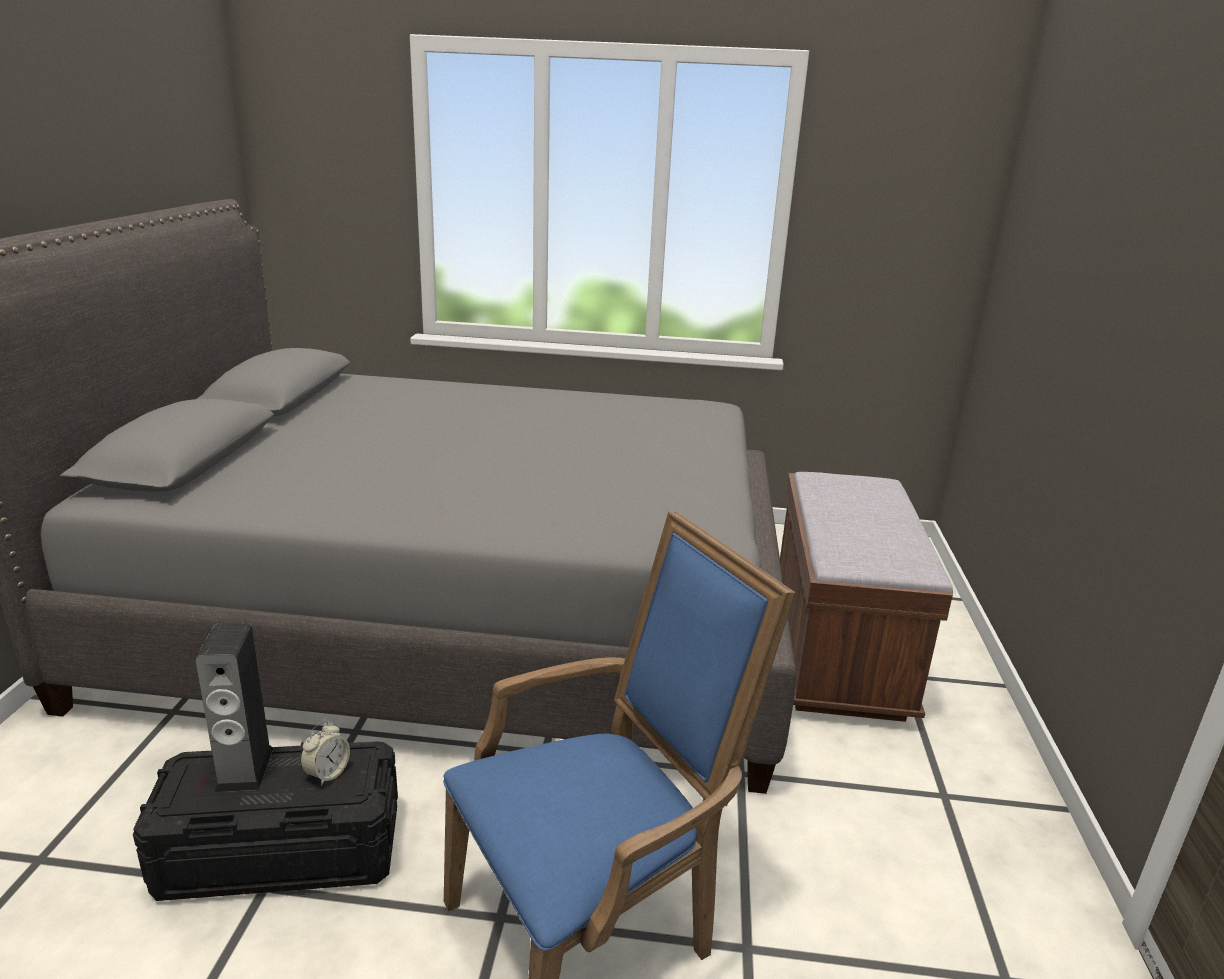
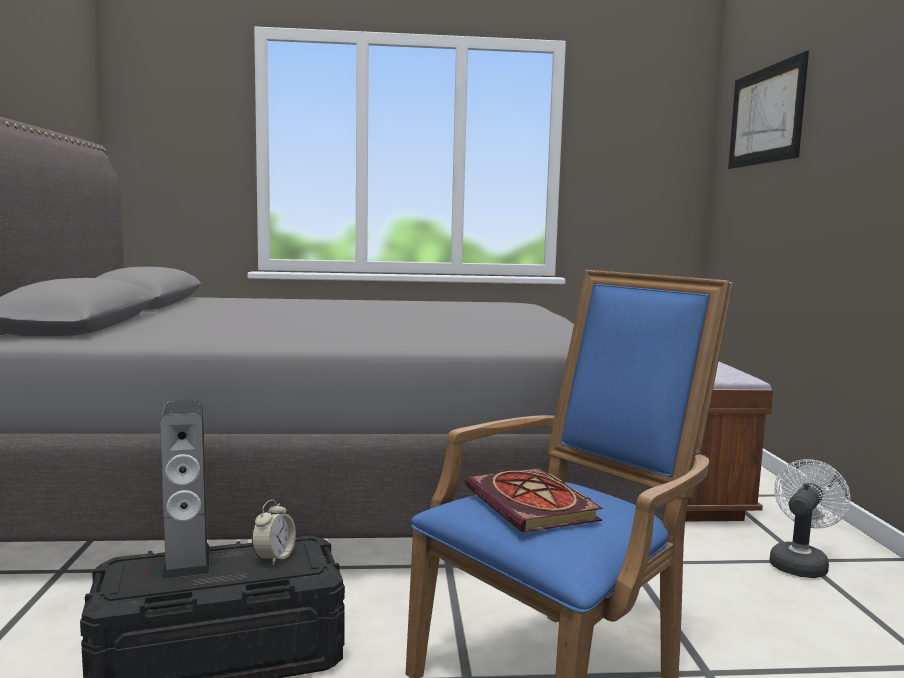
camera: 10 degrees left, 15 degrees down
(555, 793) = (534, 506): none -> book
(936, 799) = (800, 563): none -> white fan
(1055, 189) = (765, 116): none -> picture

